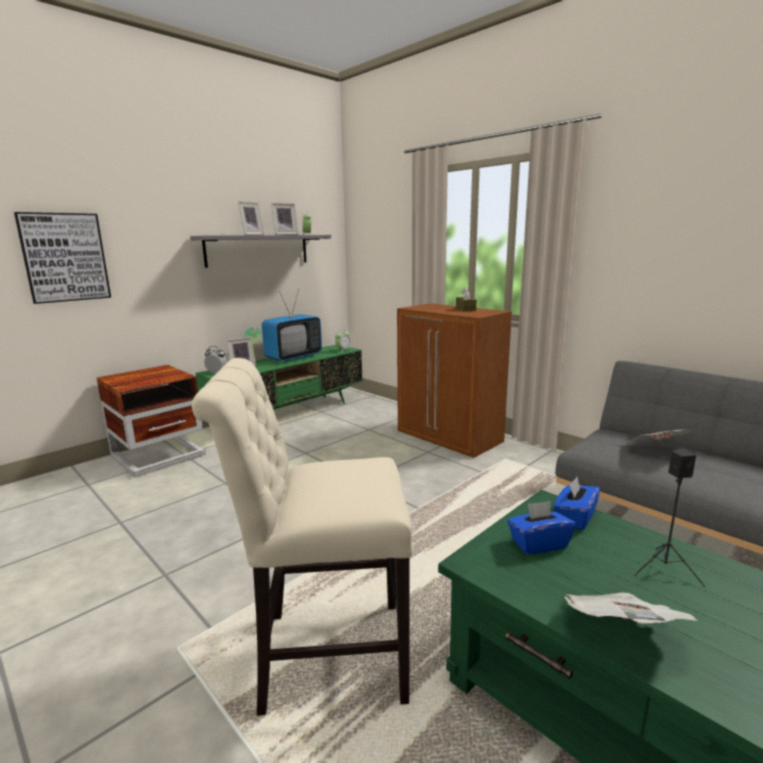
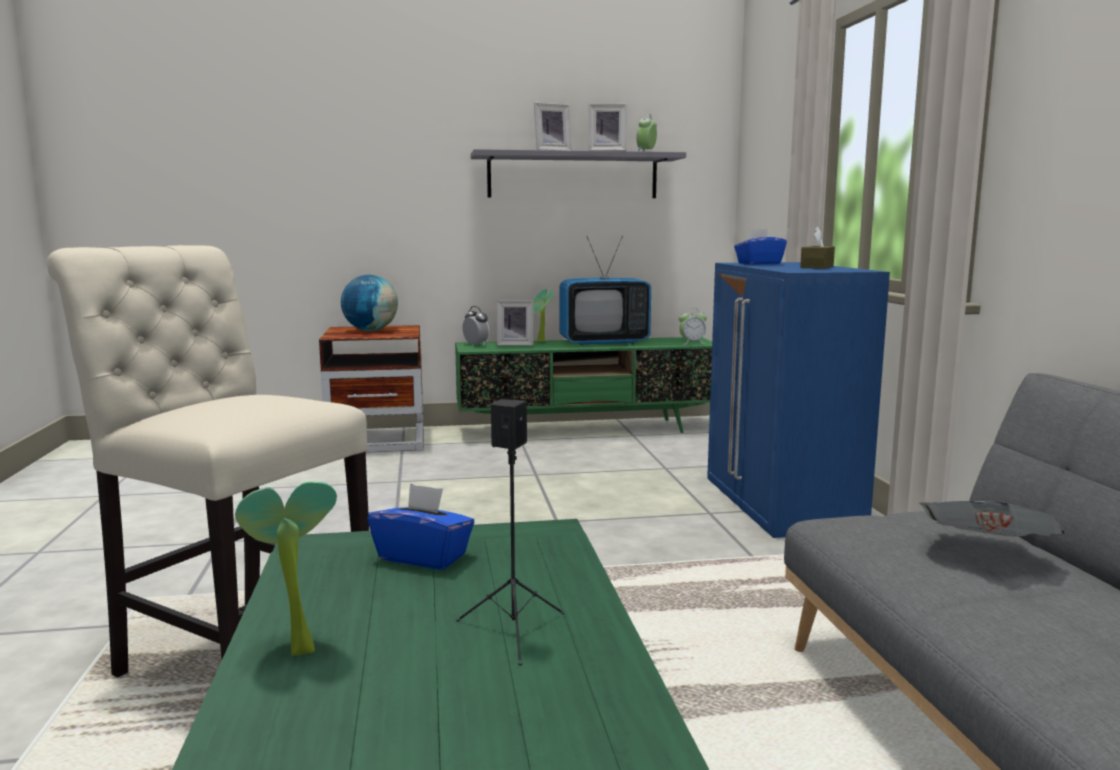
camera: 35 degrees right, 5 degrees down
(65, 257) = (313, 176): picture -> none
(142, 376) = (370, 330): none -> globe
(449, 436) = (781, 503): brown cabinet -> blue cabinet
(574, 517) = (540, 553): blue tissue box -> blue tissue box (759, 263)
(620, 632) = (295, 649): newspaper -> potted plant

